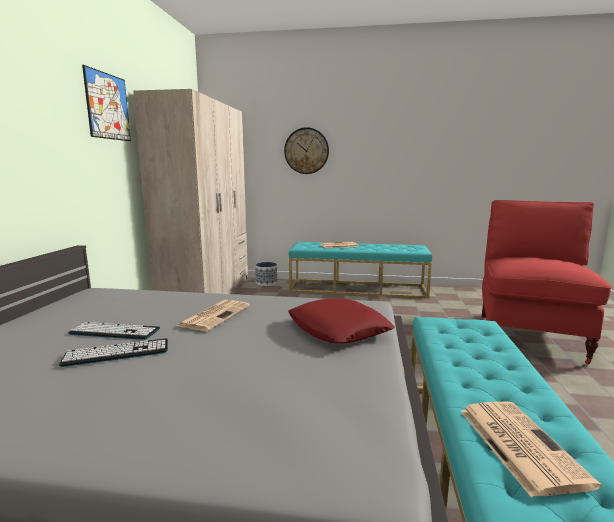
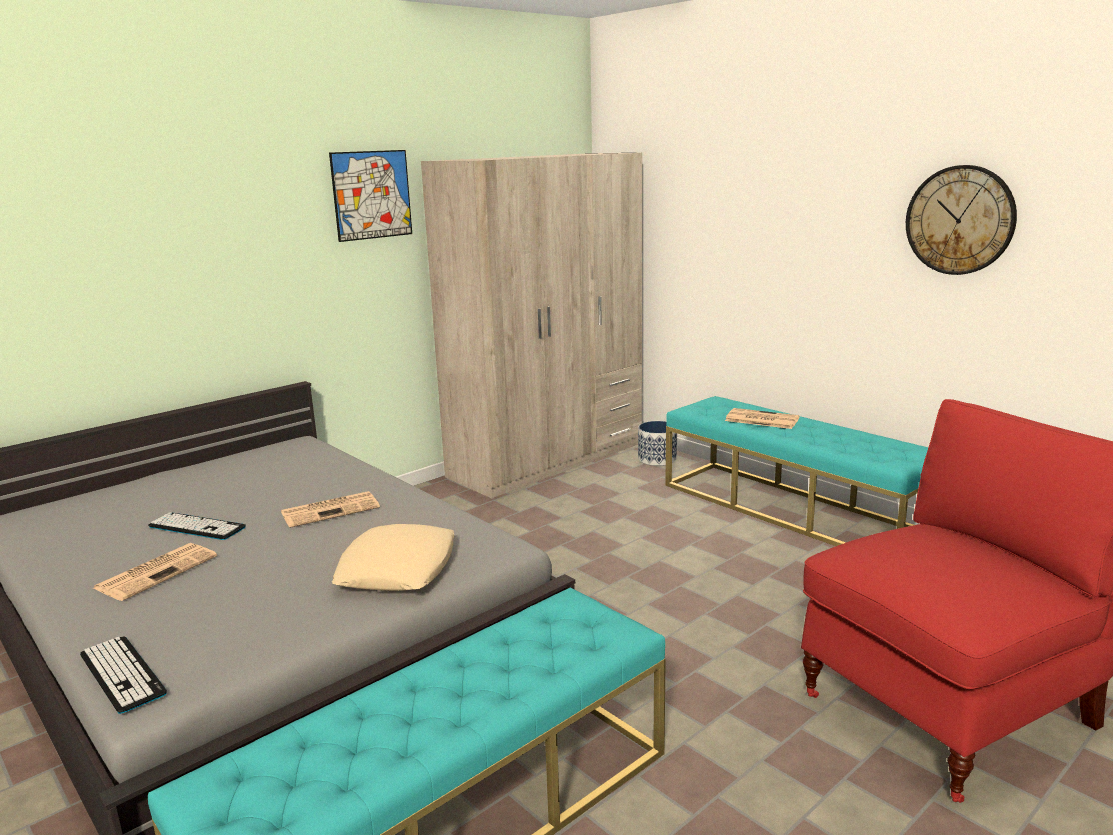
camera: 40 degrees right, 5 degrees up
(114, 331) = (232, 502): keyboard -> keyboard (122, 674)
(306, 151) = (741, 227): wall clock -> wall clock (960, 220)
(338, 329) = (398, 569): red pillow -> beige pillow
(518, 444) = (316, 751): newspaper -> newspaper (157, 571)

